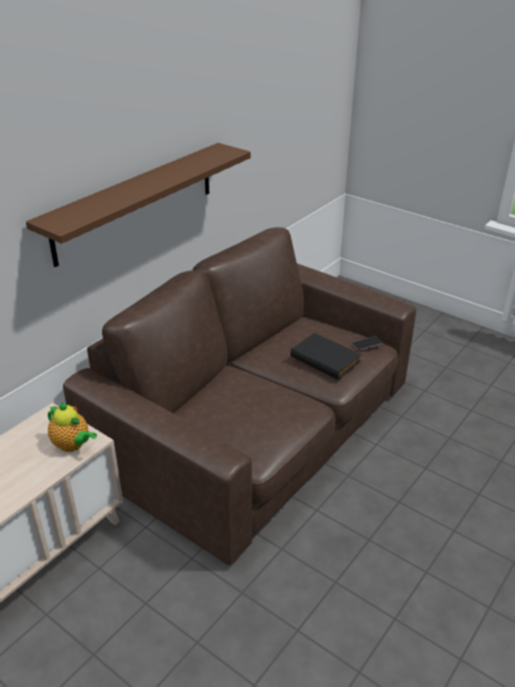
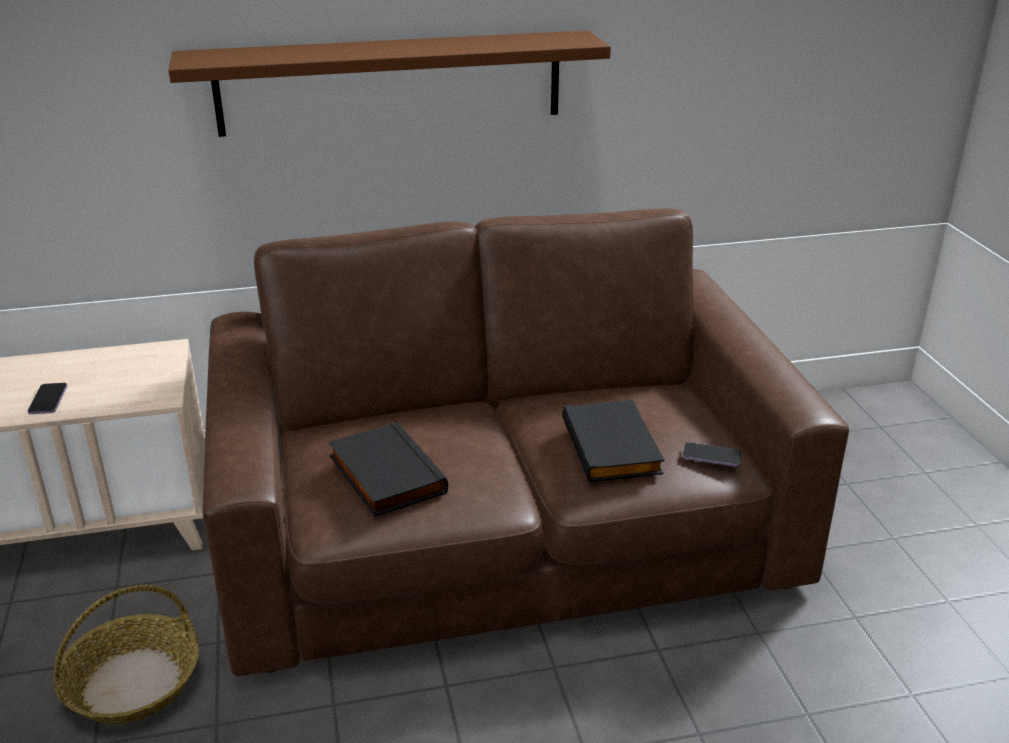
camera: 40 degrees right, 5 degrees down
(26, 477) = (48, 400): none -> phone
(73, 445) = (136, 391): teapot -> none
(176, 603) = (133, 682): none -> basket
(251, 422) = (384, 475): none -> black book

